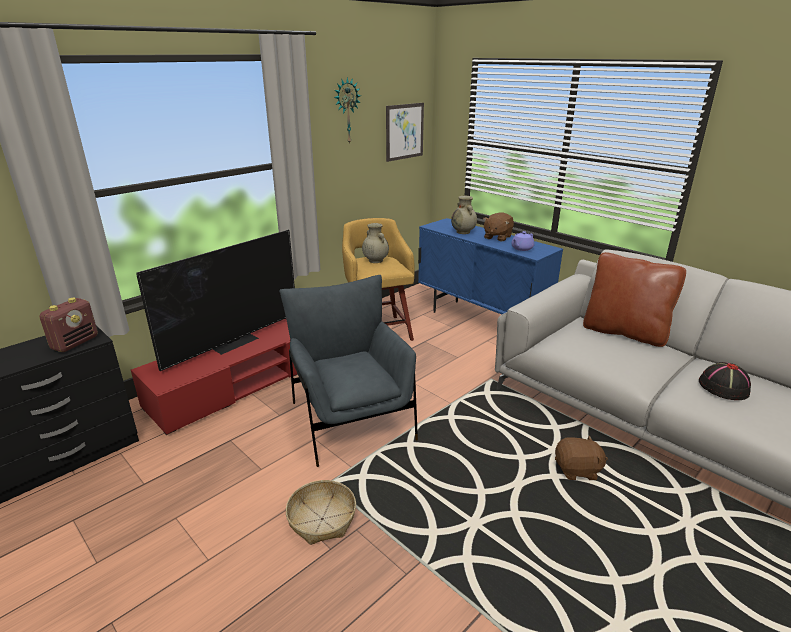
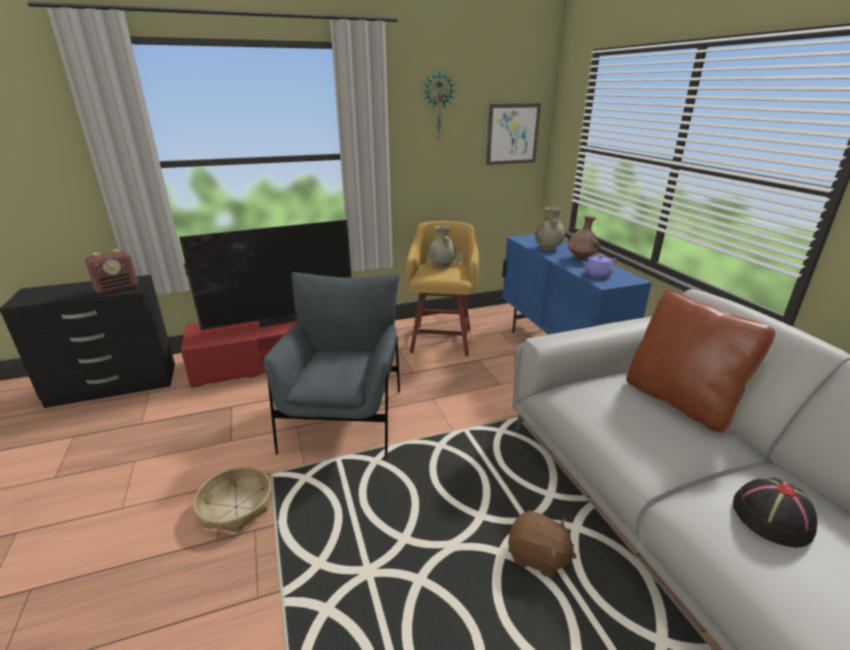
camera: 25 degrees right, 0 degrees up
(497, 237) = (581, 259): brown plush toy -> brown vase

